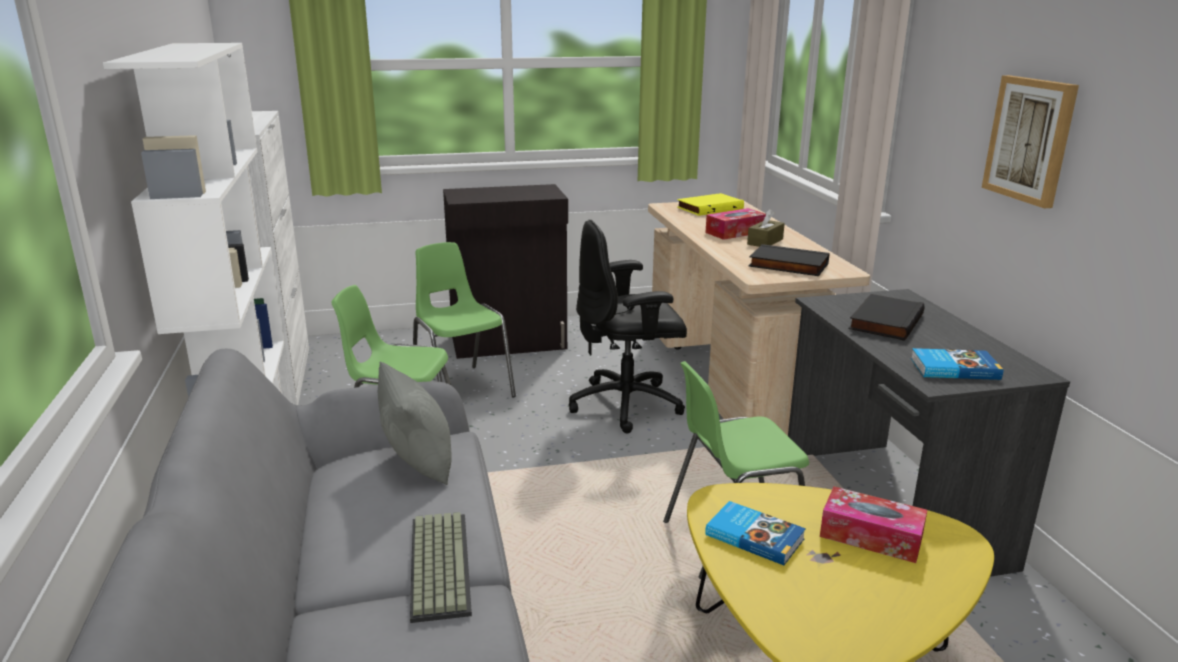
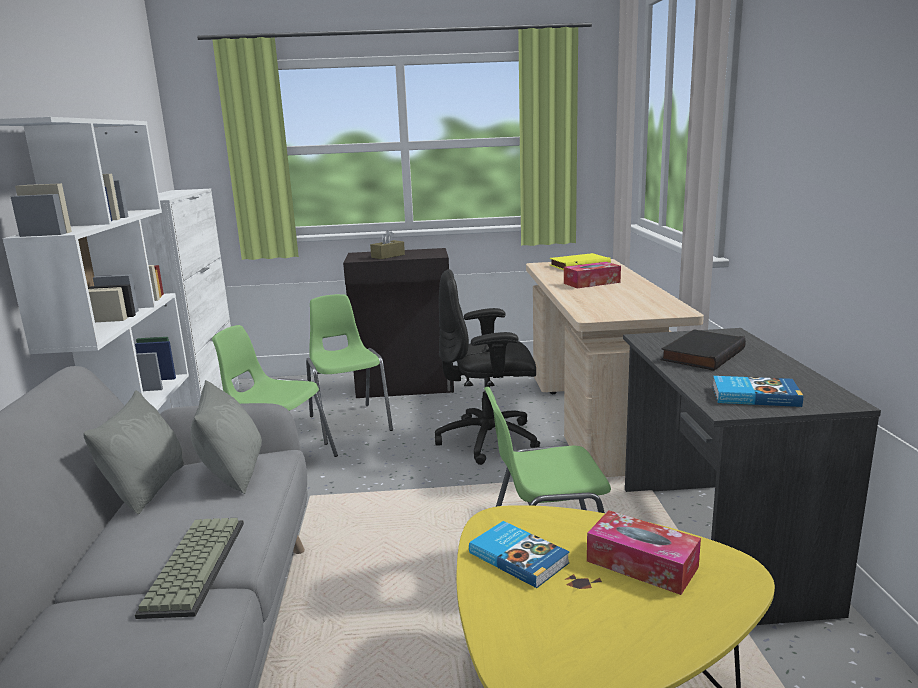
camera: 10 degrees right, 5 degrees down
(329, 483) = (147, 489): none -> grey pillow
(765, 242) = (615, 289): brown tissue box -> brown tissue box (388, 256)
(787, 265) = (625, 308): black book -> none
(1030, 140) = (836, 164): picture -> none

